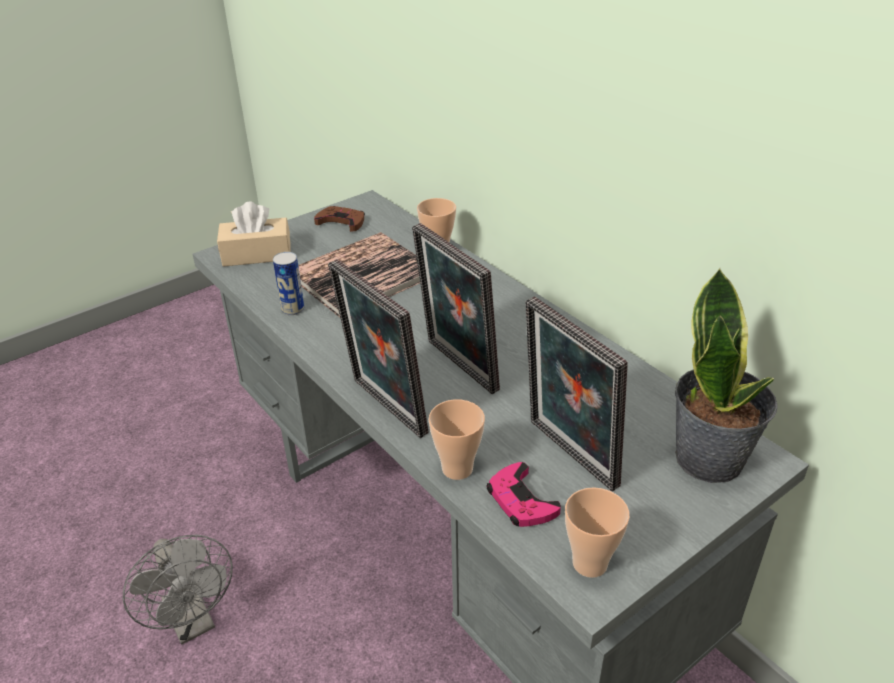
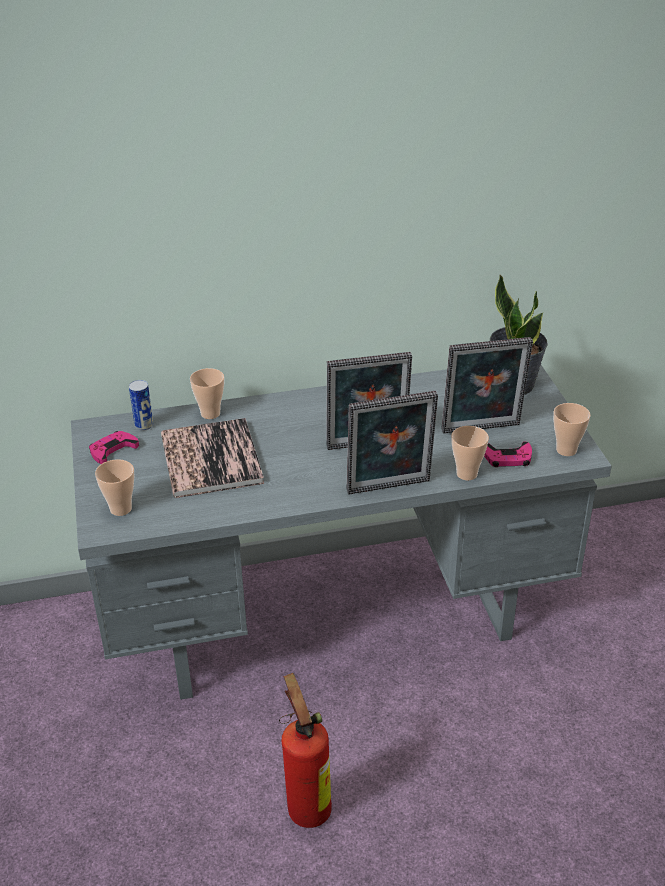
camera: 65 degrees left, 0 degrees up
(193, 623) = (307, 806): grey fan -> fire extinguisher
(257, 254) = (120, 509): beige tissue box -> cup
(293, 309) = (229, 505): can -> can (144, 425)
(341, 222) = (113, 450): brown game controller -> pink game controller

